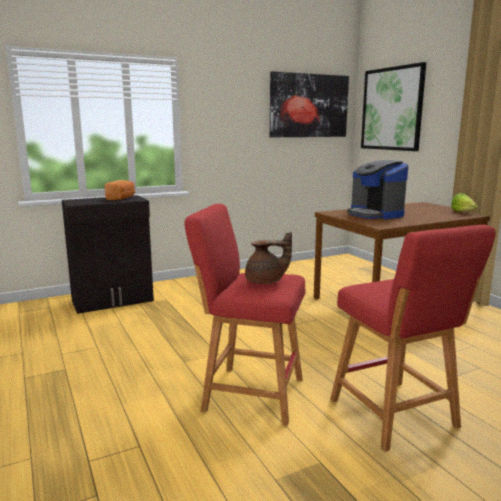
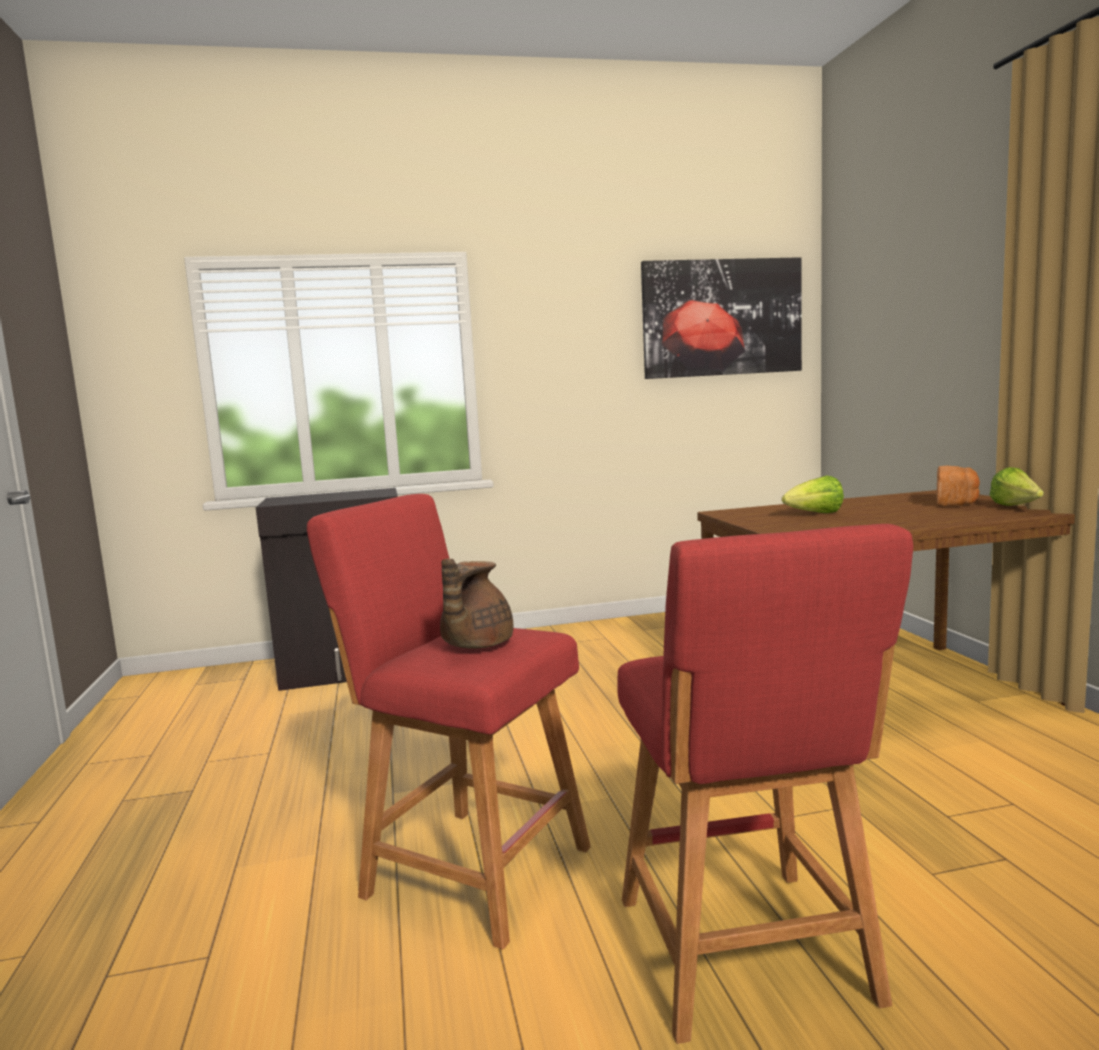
camera: 15 degrees right, 5 degrees down
(121, 198) = (359, 493): bread -> bread (957, 502)
(266, 281) = (475, 645): brown teapot -> brown teapot turned 105 degrees clockwise
(375, 214) = (815, 514): coffee machine -> lettuce
(392, 109) = (881, 310): picture -> none

